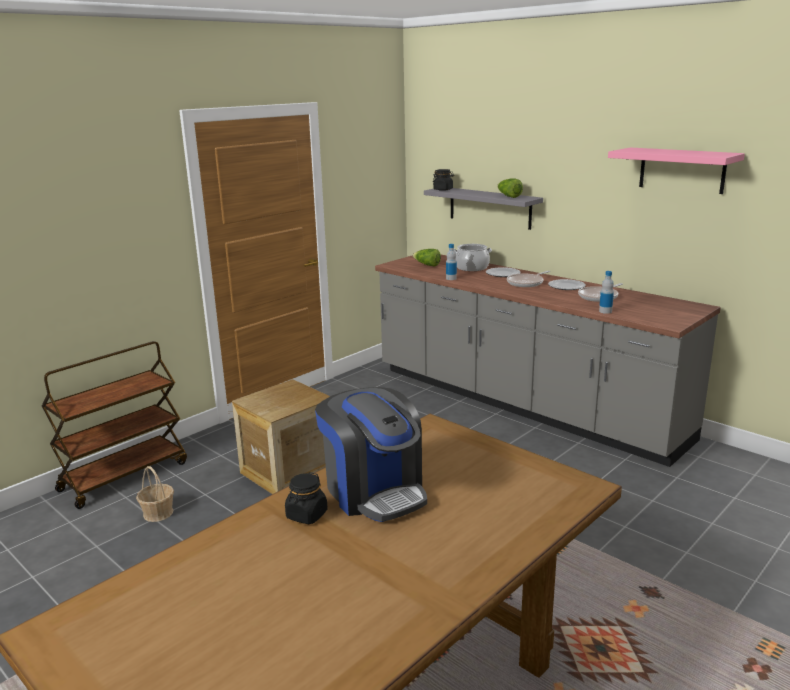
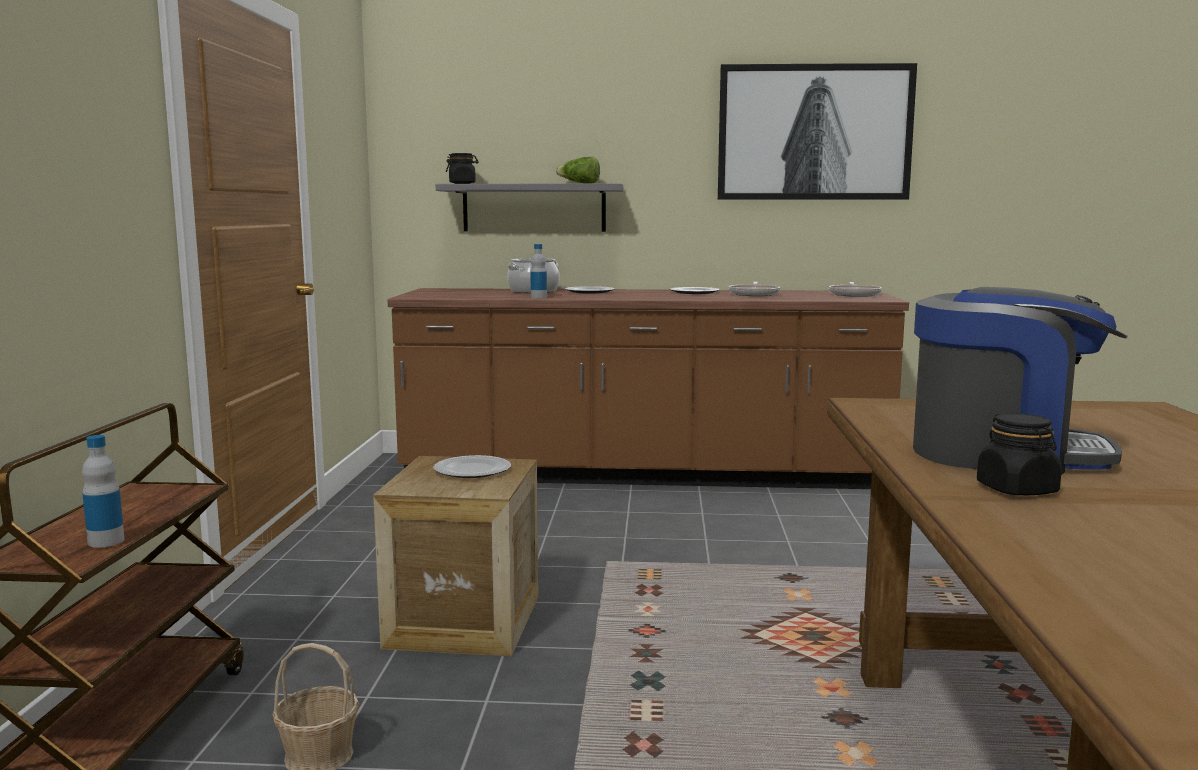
camera: 40 degrees left, 10 degrees down
(293, 397) = (471, 470): none -> plate
(427, 265) = (465, 293): lettuce -> none
(522, 404) = (643, 475): grey counter -> brown counter
(526, 283) = (642, 294): frying pan -> frying pan (854, 294)
(605, 311) = (797, 299): bottle -> bottle (106, 541)
(682, 170) = (814, 133): pink shelf -> picture

